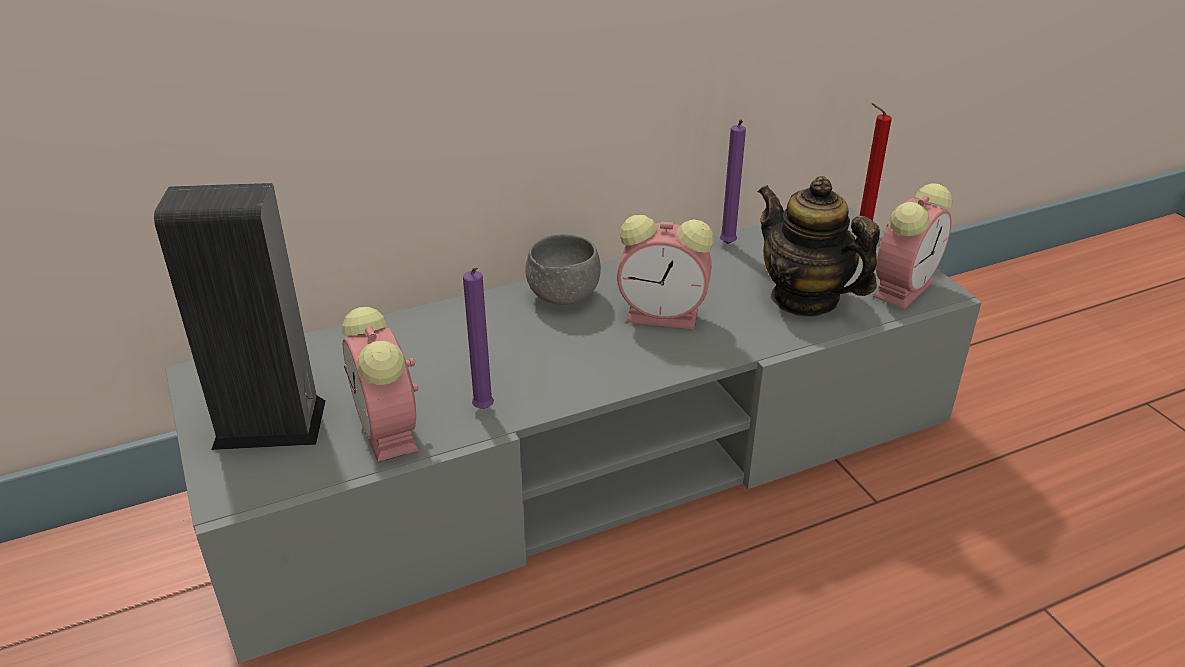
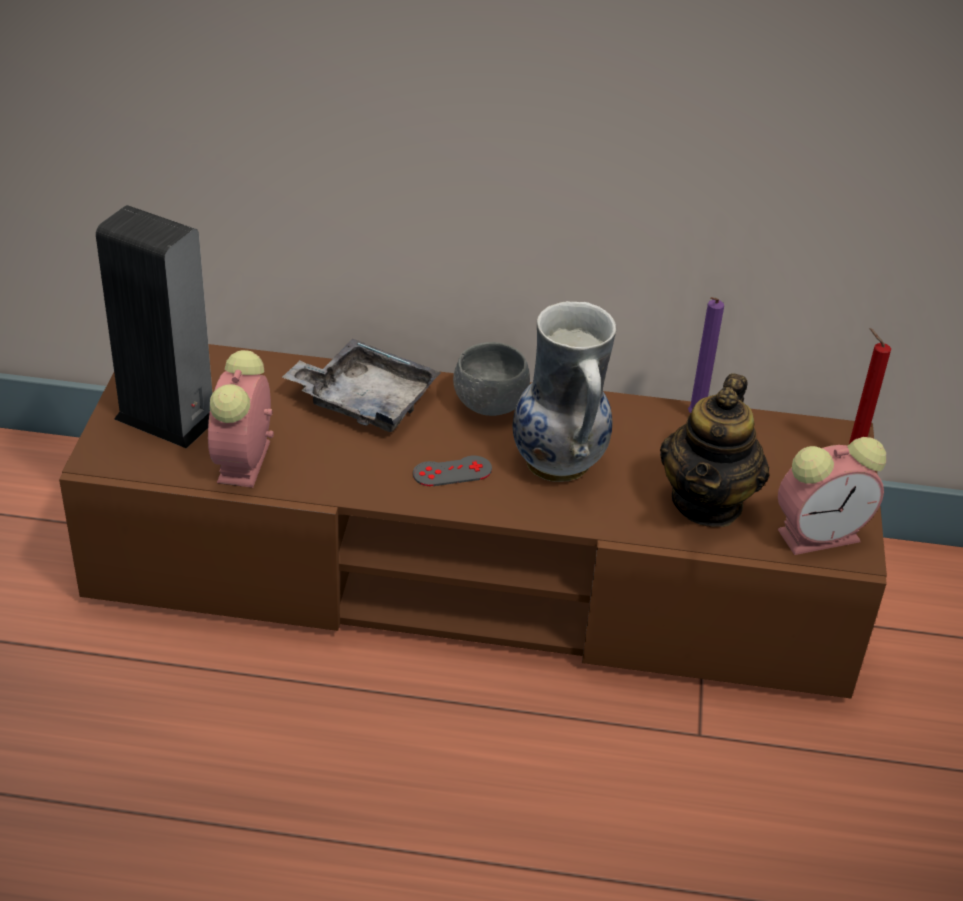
camera: 30 degrees right, 5 degrees up
(452, 334) = (365, 400): none -> grey tray
(483, 411) = (328, 478): purple candle -> none
(587, 359) = (452, 471): none -> grey game controller
(592, 461) = (474, 573): grey tv stand -> brown tv stand
(665, 315) = (560, 462): alarm clock -> vase
(804, 299) = (708, 502): teapot -> teapot turned 150 degrees counterclockwise

